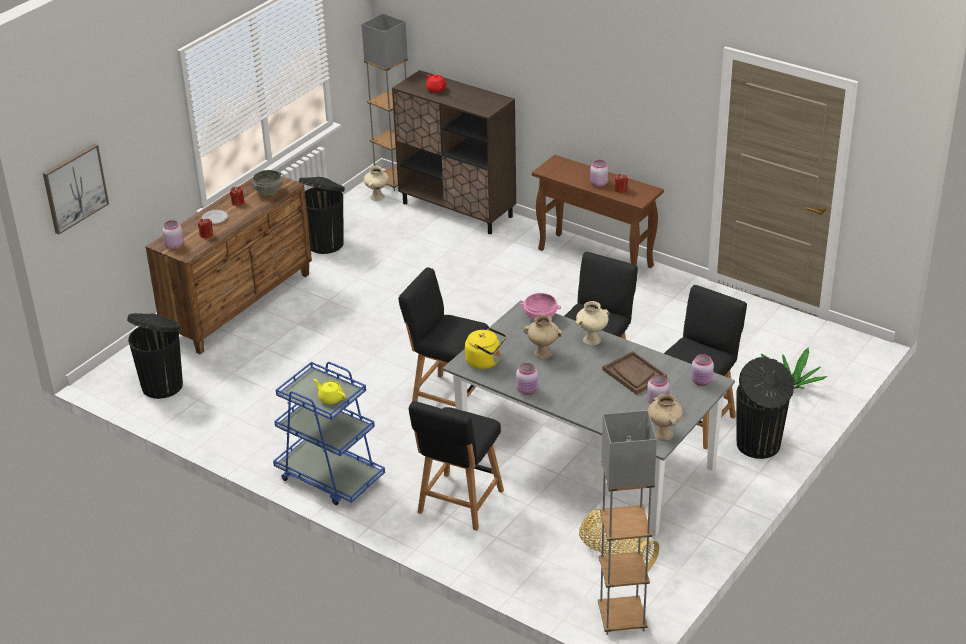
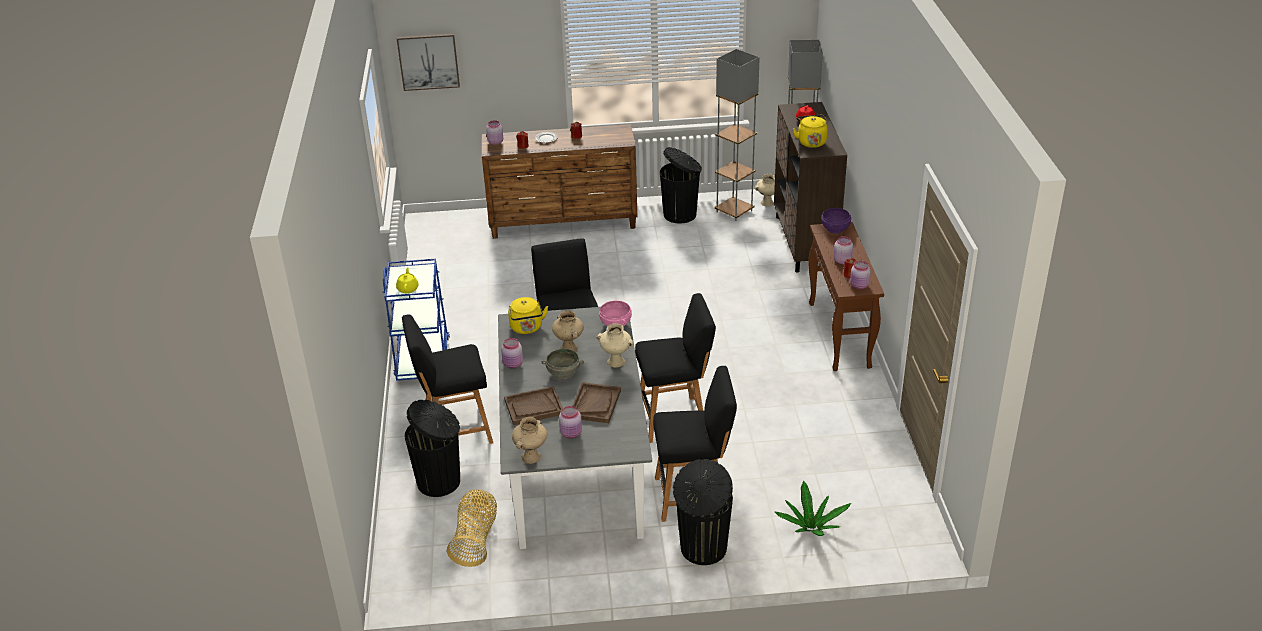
camera: 50 degrees right, 0 degrees up
(163, 385) = (444, 244): black trash can -> black trash can (440, 481)
(268, 191) = (606, 139): grey bowl -> grey bowl (563, 374)
(472, 102) = (811, 142): none -> yellow kettle
(554, 165) = (835, 229): none -> purple bowl
(600, 405) = (534, 407): none -> brown tray
(622, 619) = (404, 581): grey floor lamp -> grey floor lamp (734, 211)
(702, 382) = (627, 443): pink jar -> pink jar (859, 286)

